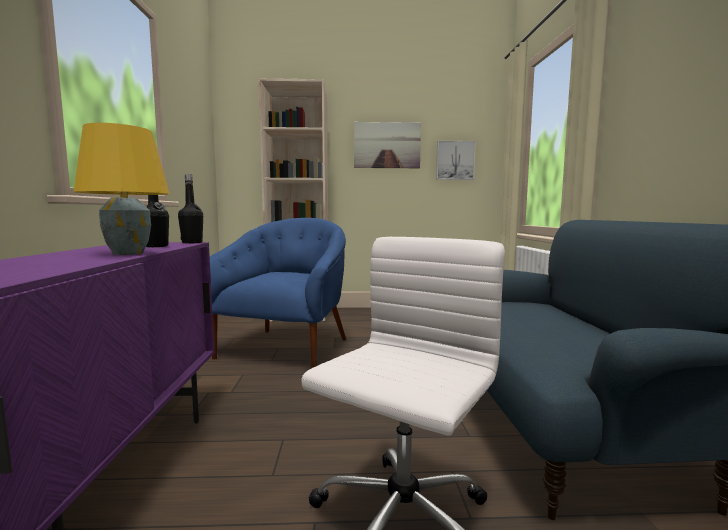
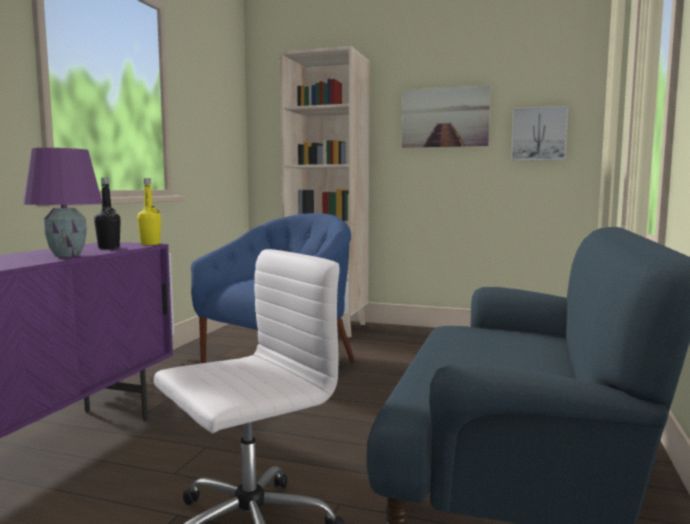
camera: 20 degrees right, 0 degrees up
(127, 253) = (66, 255): yellow table lamp -> purple table lamp
(192, 242) = (150, 244): black bottle -> yellow bottle

